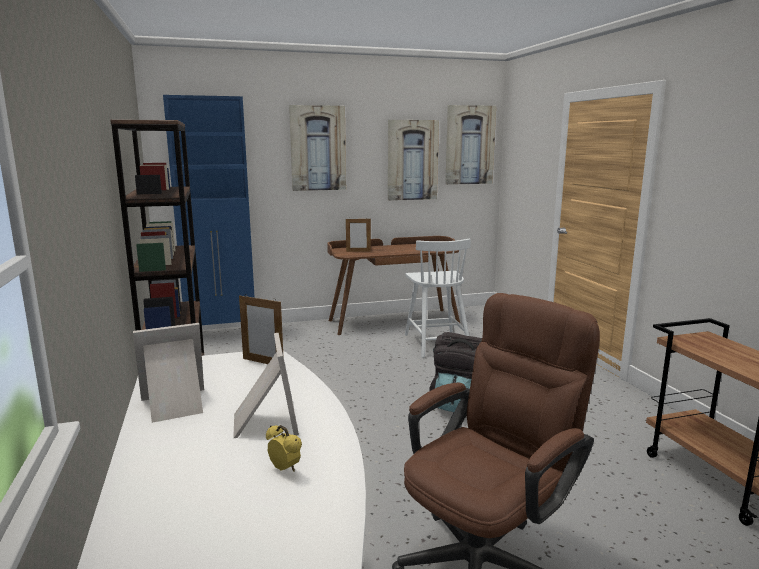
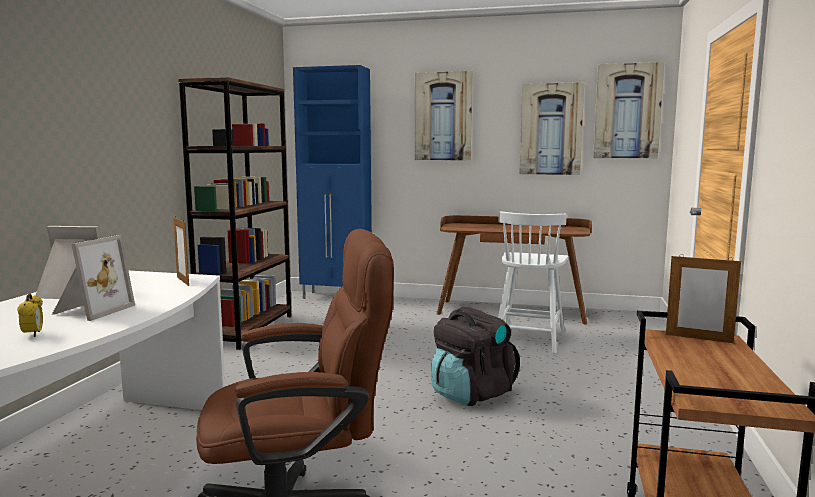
camera: 30 degrees right, 5 degrees down
(358, 251) = (471, 226): picture frame -> picture frame (698, 338)

